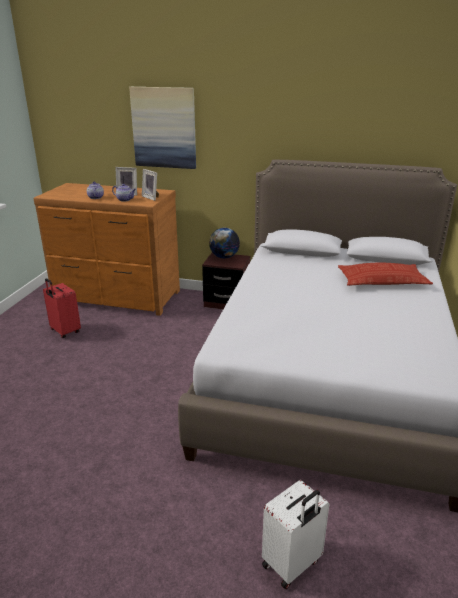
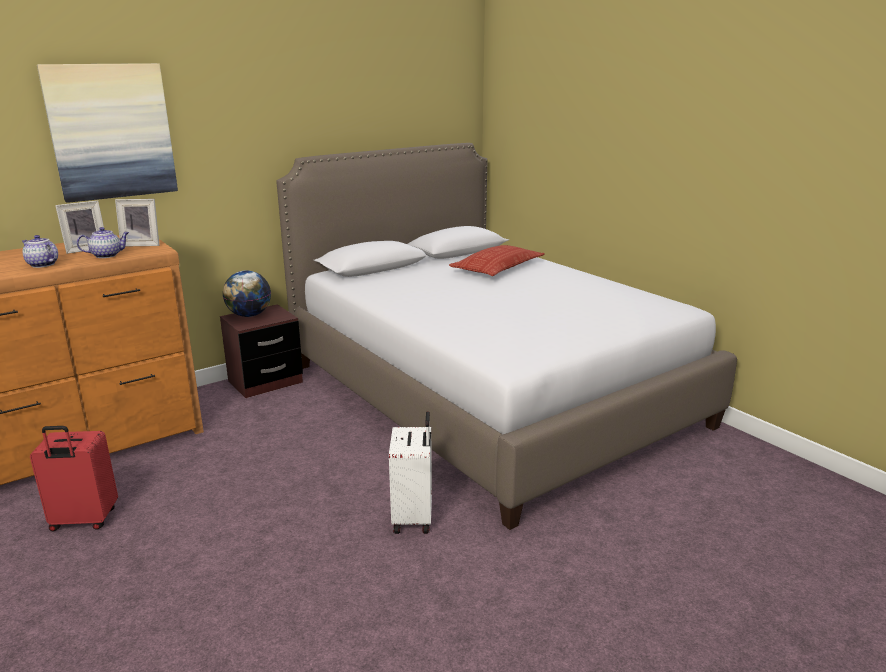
camera: 50 degrees left, 5 degrees down
(292, 564) = (710, 530): white suitcase -> white suitcase (414, 518)

